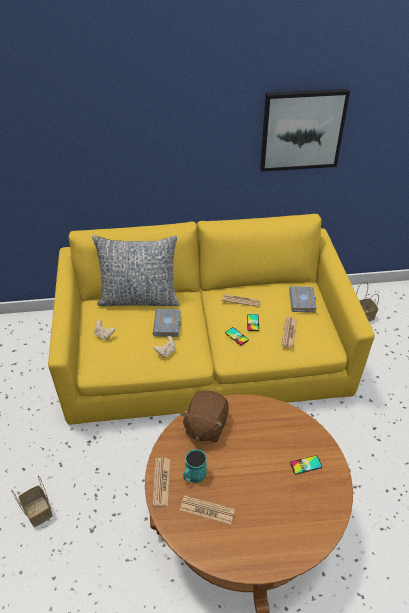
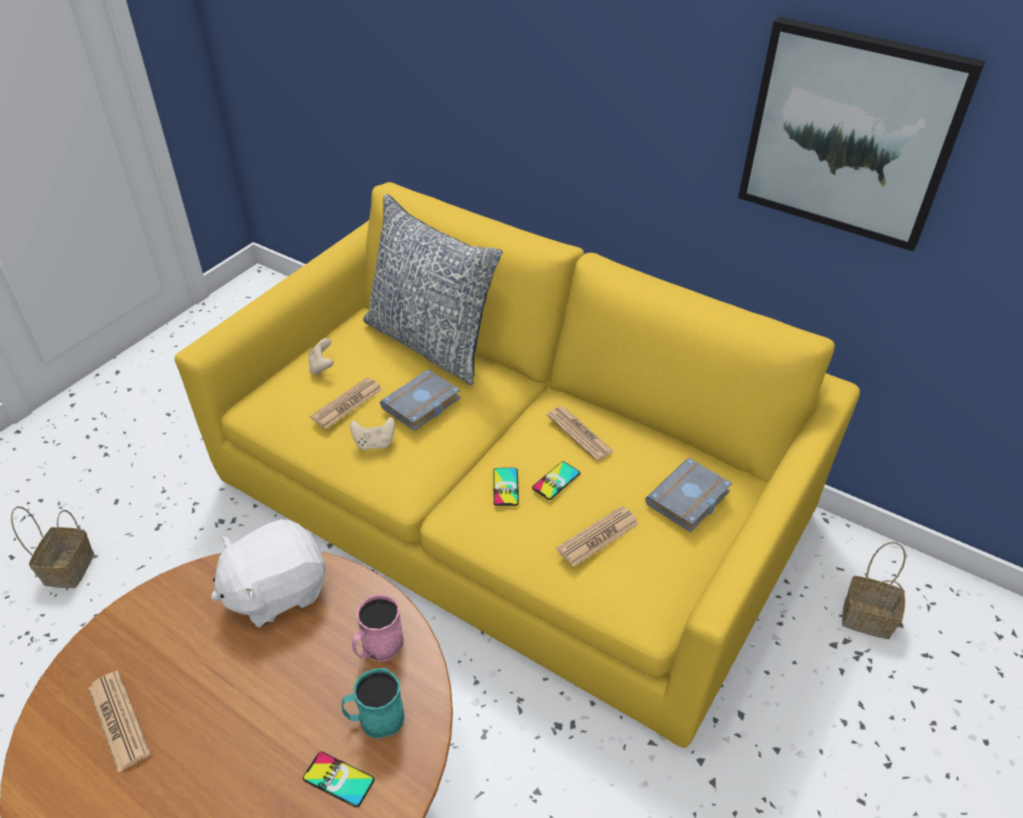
camera: 40 degrees right, 0 degrees up
(161, 482) = (121, 626): newspaper -> newspaper (347, 403)
(194, 475) = (169, 652): turquoise mug -> turquoise mug (375, 719)
(205, 426) = (276, 591): brown plush toy -> white plush toy
(266, 417) = (378, 647): none -> pink mug

